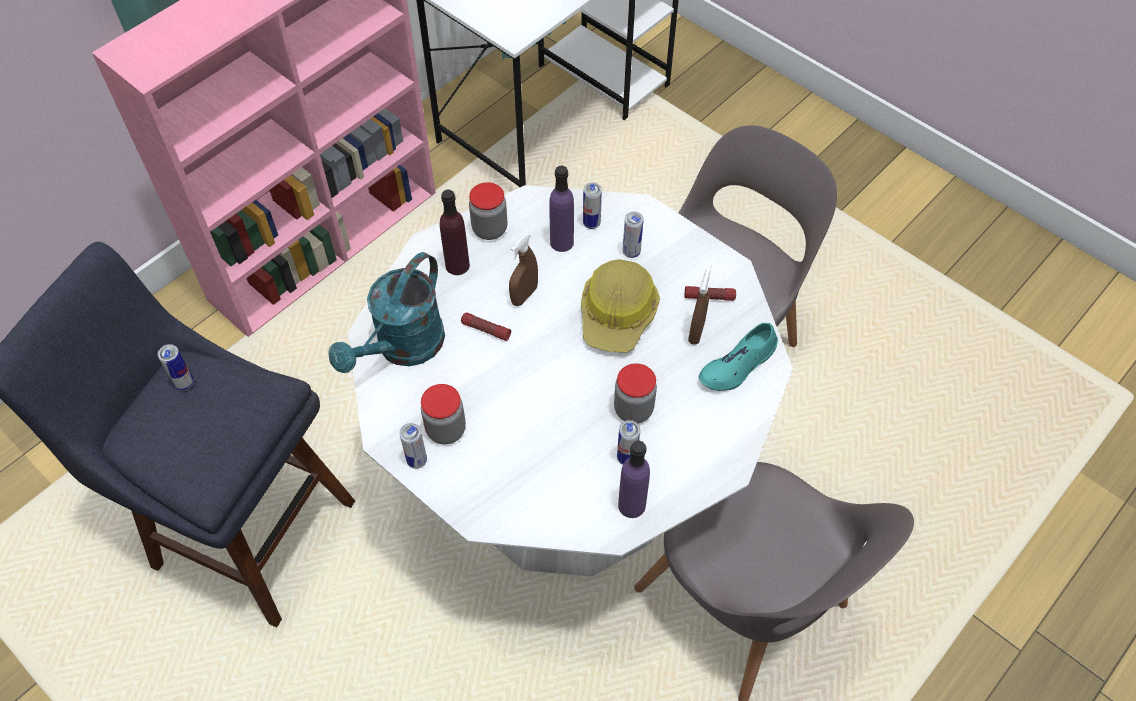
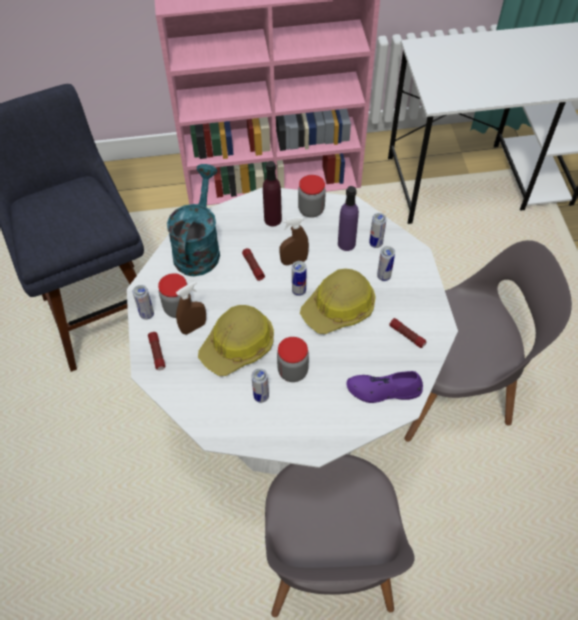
camera: 40 degrees right, 0 degrees up
(185, 383) = (76, 194): can -> can (299, 291)
(403, 348) = (198, 247): turquoise watering can -> turquoise watering can turned 120 degrees clockwise
(471, 494) = (157, 353): none -> flashlight
(552, 423) = (238, 346): none -> hard hat
(631, 505) = (237, 426): purple bottle -> none
(696, 331) = (377, 351): brown spray bottle -> brown spray bottle (193, 327)
(737, 365) = (383, 390): turquoise shoe -> purple shoe

